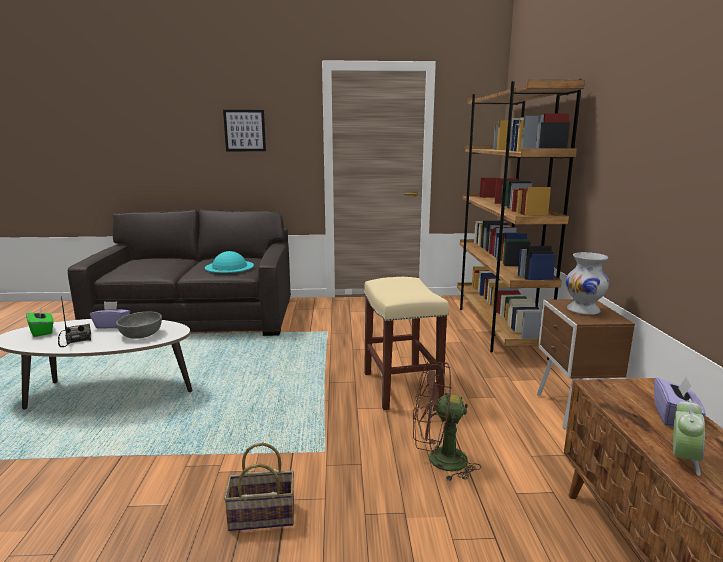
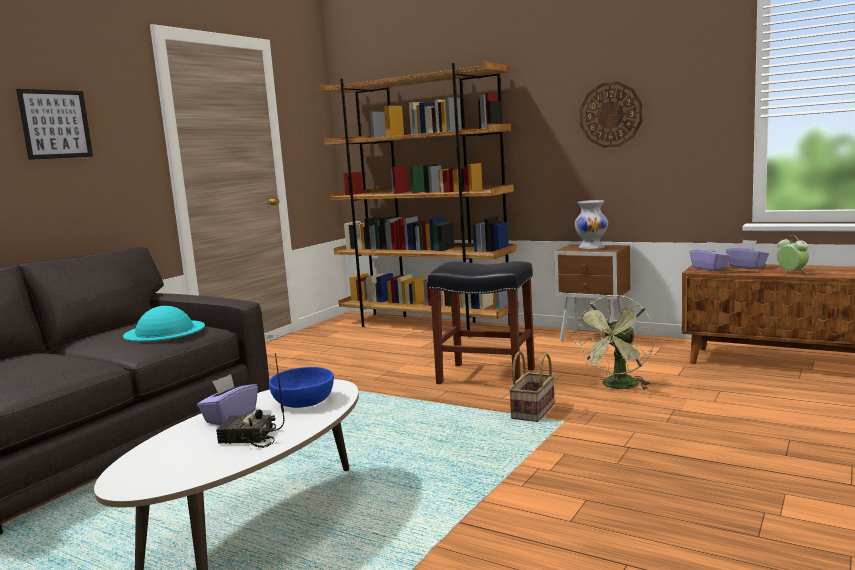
camera: 55 degrees left, 5 degrees down
(42, 331) = (158, 463): green tissue box -> none
(141, 334) = (304, 401): grey bowl -> blue bowl
(260, 517) = (641, 459): basket -> basket (533, 412)
(400, 386) = (484, 376): beige stool -> black stool
(438, 460) = (618, 387): brown fan -> green fan
(622, 393) = (709, 268): none -> purple tissue box
(653, 150) = (611, 115): none -> wall clock

